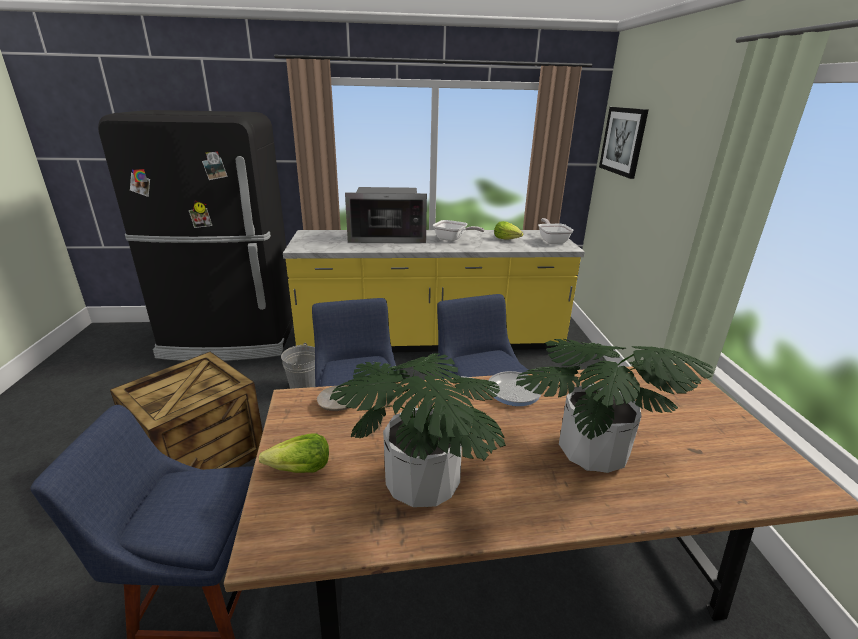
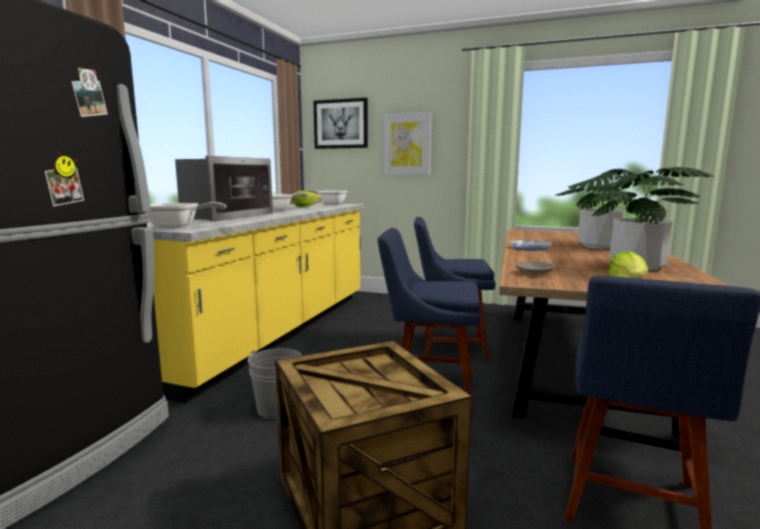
camera: 65 degrees left, 15 degrees down
(306, 244) = (178, 227): none -> frying pan
(663, 185) = (407, 144): none -> picture

